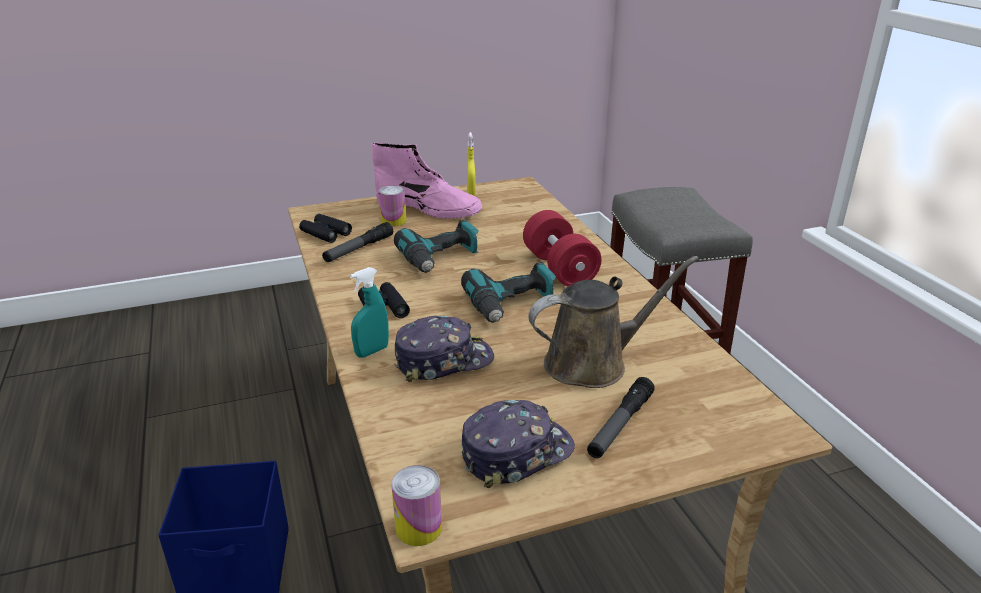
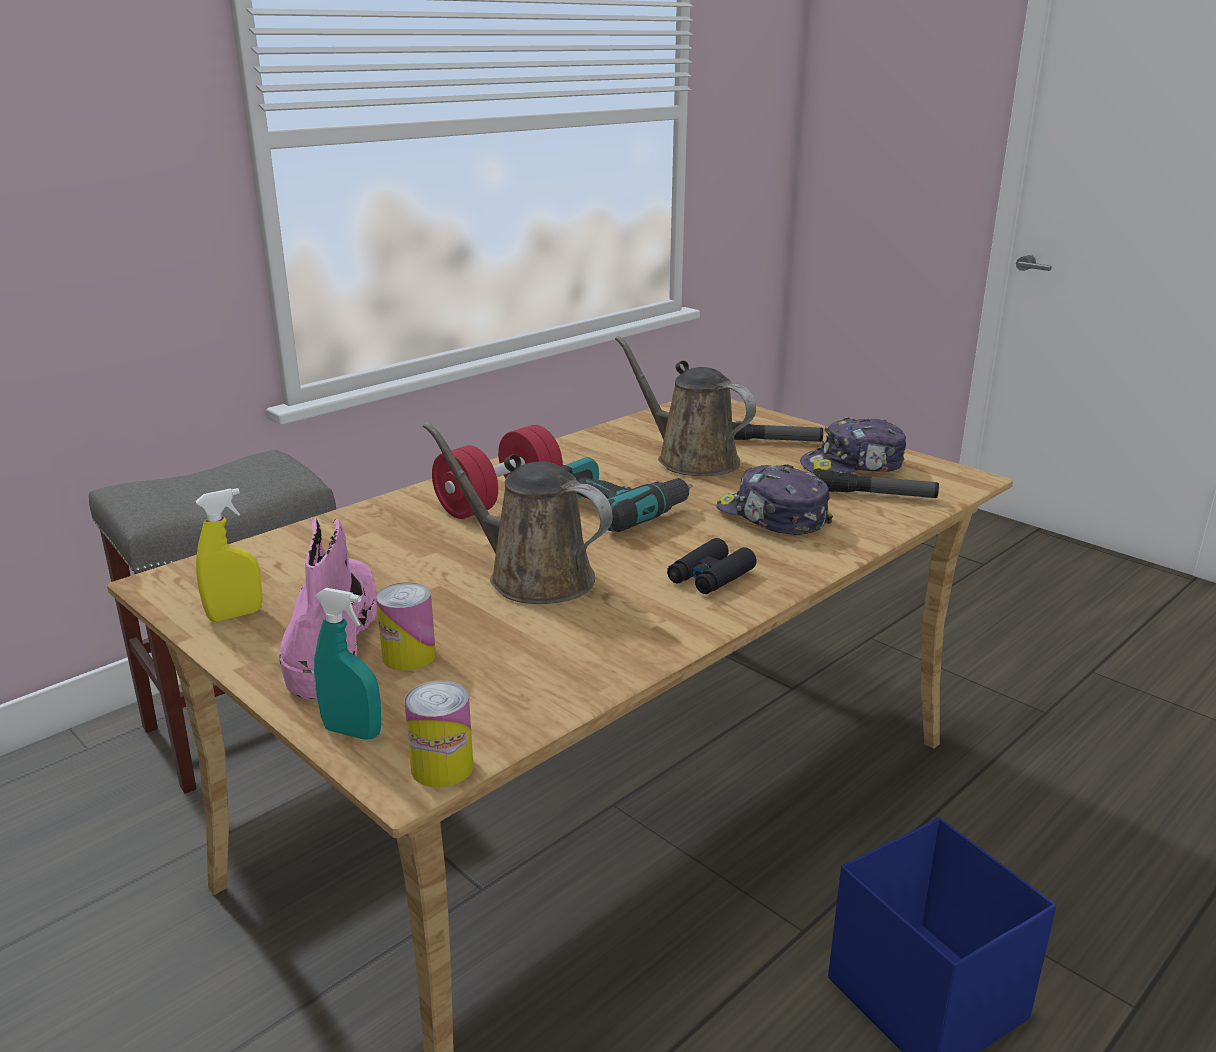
camera: 115 degrees left, 5 degrees down
(325, 233) = (512, 710): black binoculars -> none
(358, 249) = (552, 652): flashlight -> flashlight (873, 494)
(372, 351) = (806, 556): turquoise spray bottle -> turquoise spray bottle (352, 732)
(418, 528) = (976, 479): can -> can (442, 767)
(440, 259) = (532, 576): power drill -> brown watering can
(516, 453) = (853, 466): cap -> cap turned 45 degrees counterclockwise

